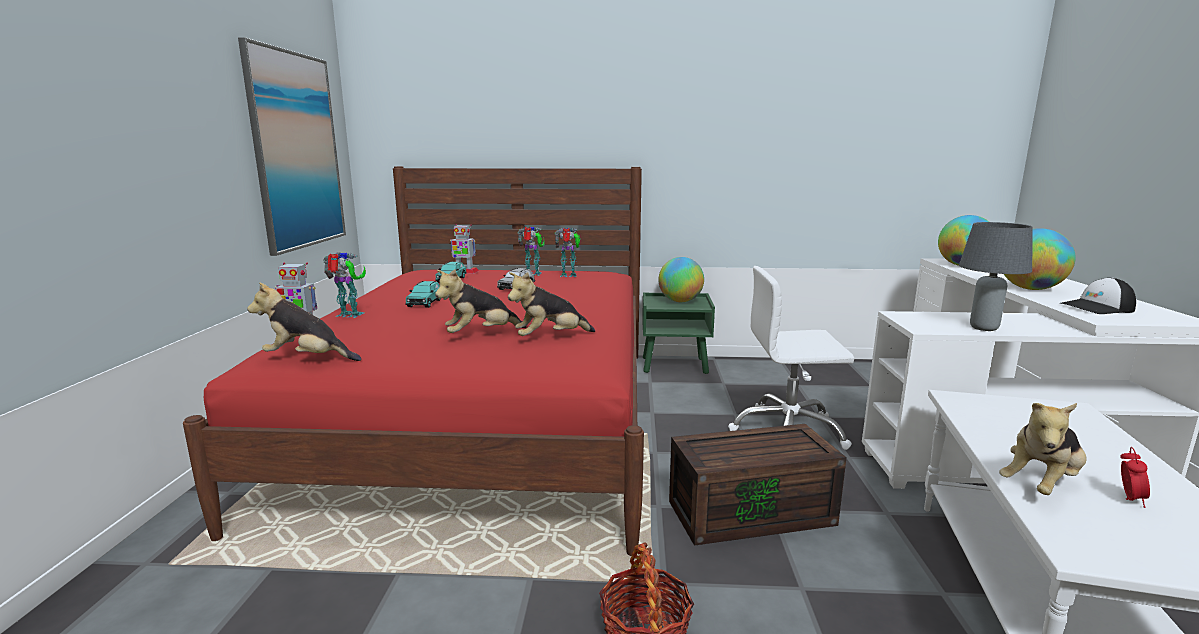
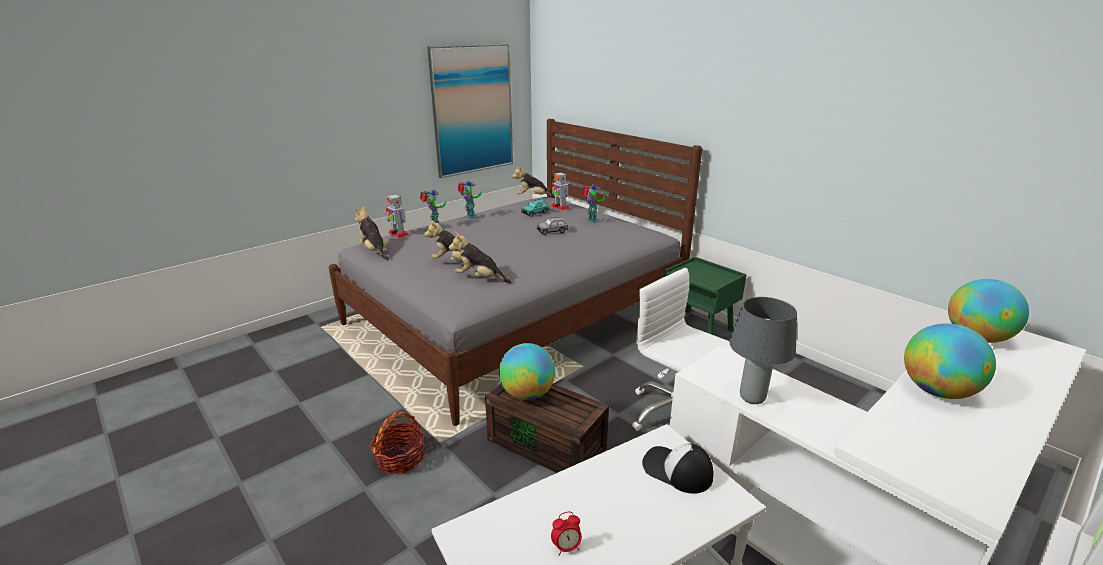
camera: 45 degrees right, 10 degrees up
(425, 303) = (481, 229): turquoise toy car -> none
(488, 421) = (516, 316): red bed -> grey bed
(569, 276) = (610, 230): toy robot -> toy robot (470, 217)
(680, 301) = (708, 274): globe -> globe (527, 394)
(1041, 484) = (544, 505): plush toy -> plush toy (533, 197)
(1097, 308) = (921, 439): cap -> cap (676, 470)

